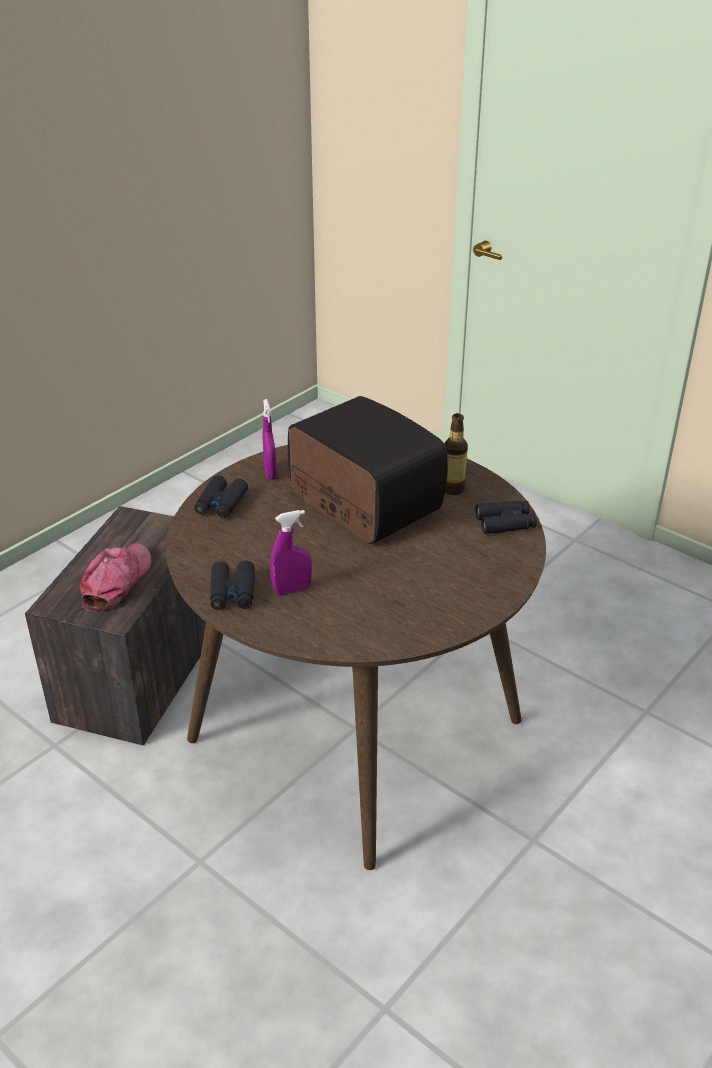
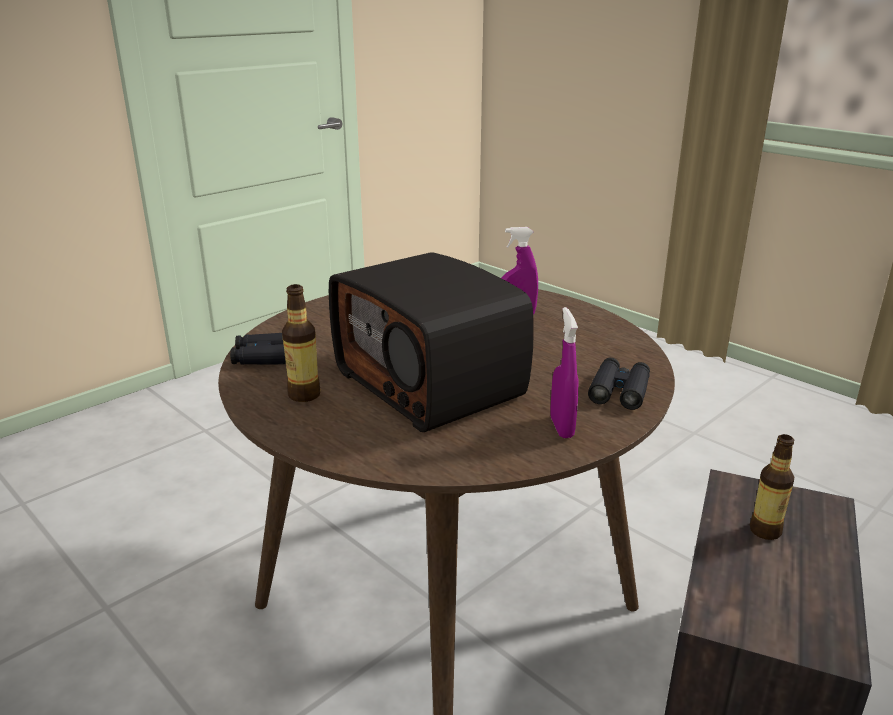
camera: 175 degrees left, 10 degrees down
(116, 582) = (765, 531): cap -> bottle
(232, 592) = (574, 317): black binoculars -> none

